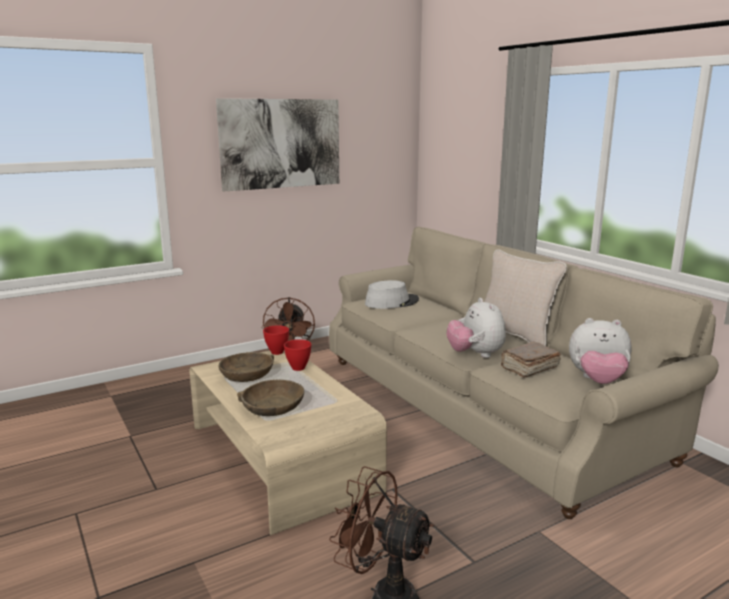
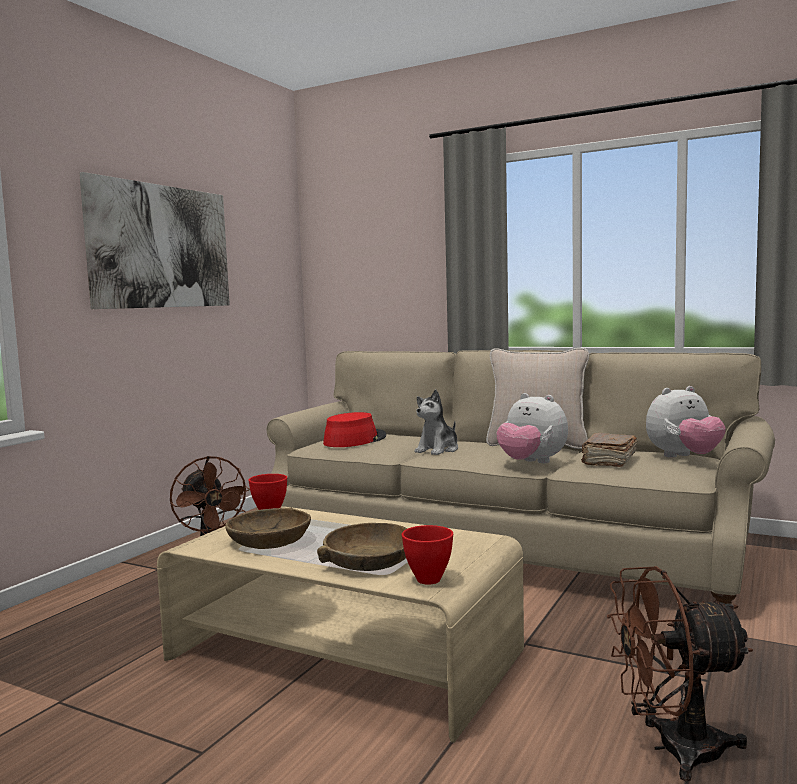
camera: 30 degrees left, 10 degrees down
(298, 368) = (329, 521): red bowl -> red bowl (430, 580)
(391, 302) = (354, 440): grey hat -> red hat
(434, 325) = (438, 450): none -> plush toy

